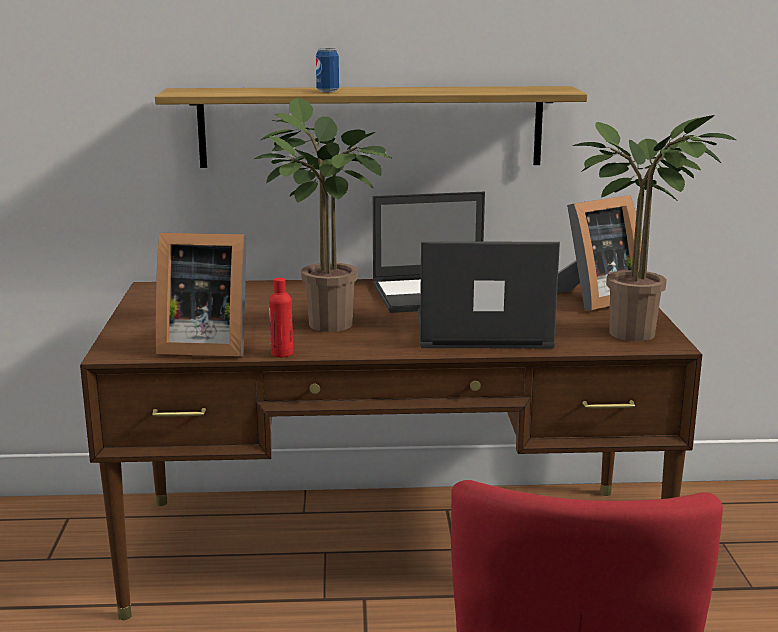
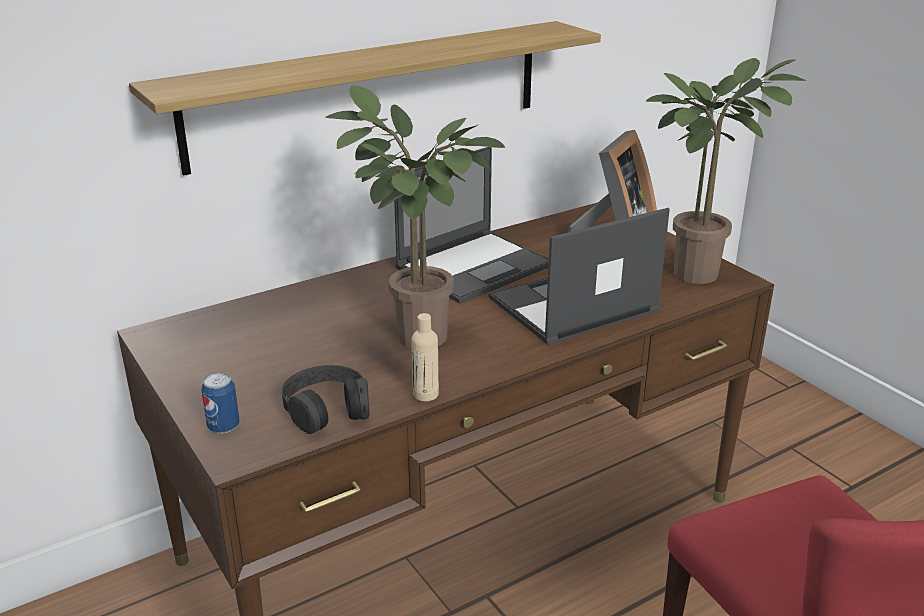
camera: 30 degrees left, 10 degrees up
(203, 345) = (327, 408): picture frame -> black headphones
(282, 353) = (425, 394): red bottle -> beige bottle
(327, 91) = (344, 64): can -> can (224, 427)

